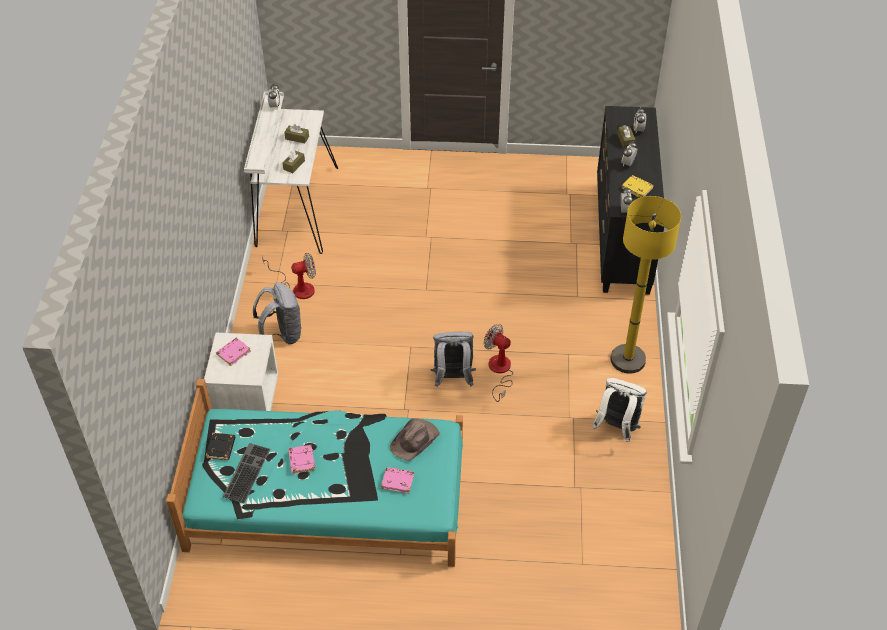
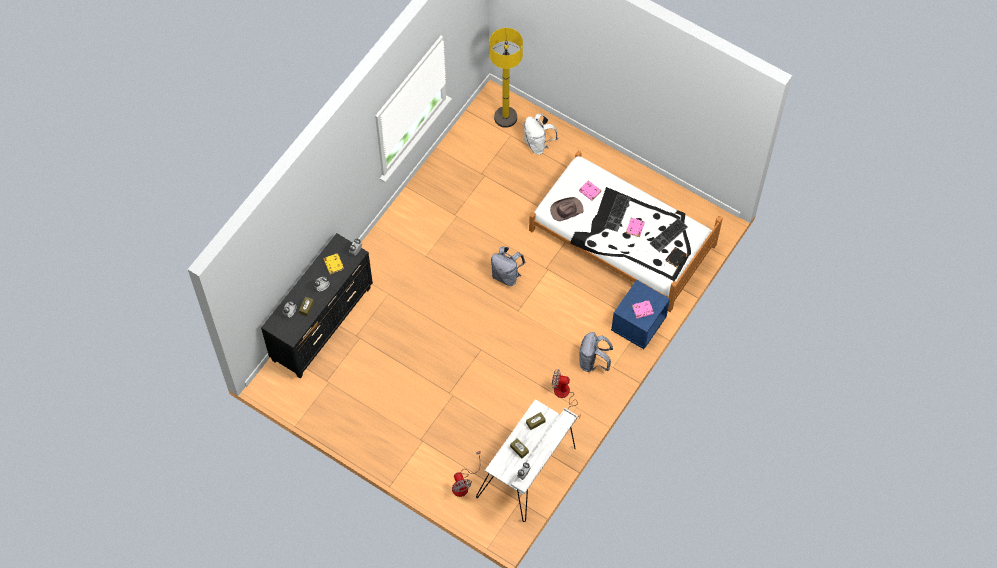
camera: 150 degrees left, 15 degrees up
(246, 398) = (638, 325): white nightstand -> blue nightstand
(327, 496) = (622, 237): turquoise bed -> white bed
(338, 469) = (618, 213): none -> keyboard
(499, 371) = (475, 265): fan -> fan (463, 483)
(616, 428) = (435, 196): white backpack -> white backpack (538, 144)
(627, 360) = (393, 234): yellow floor lamp -> yellow floor lamp (505, 117)

